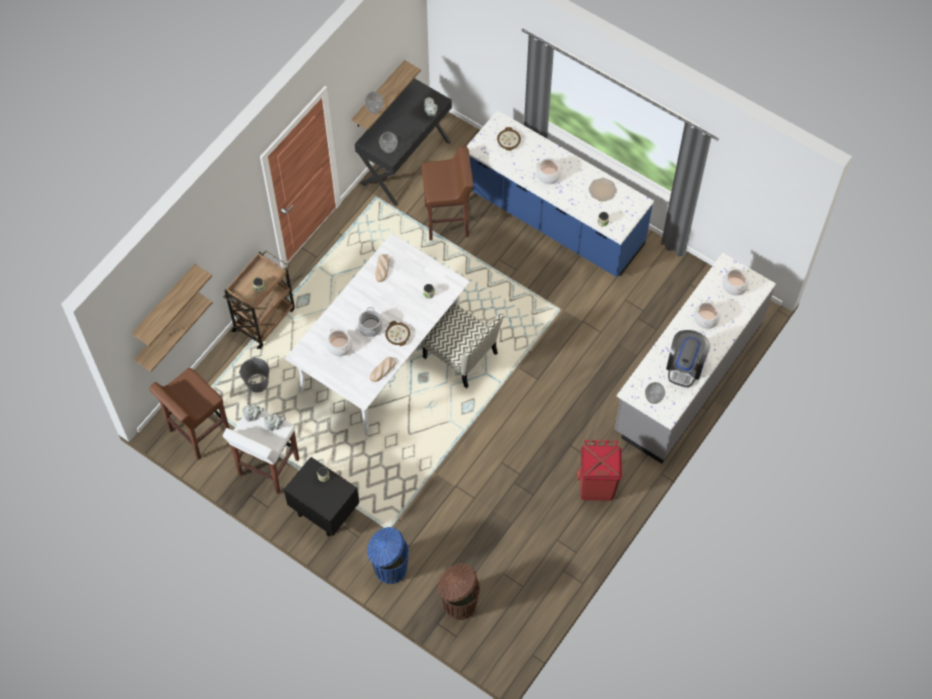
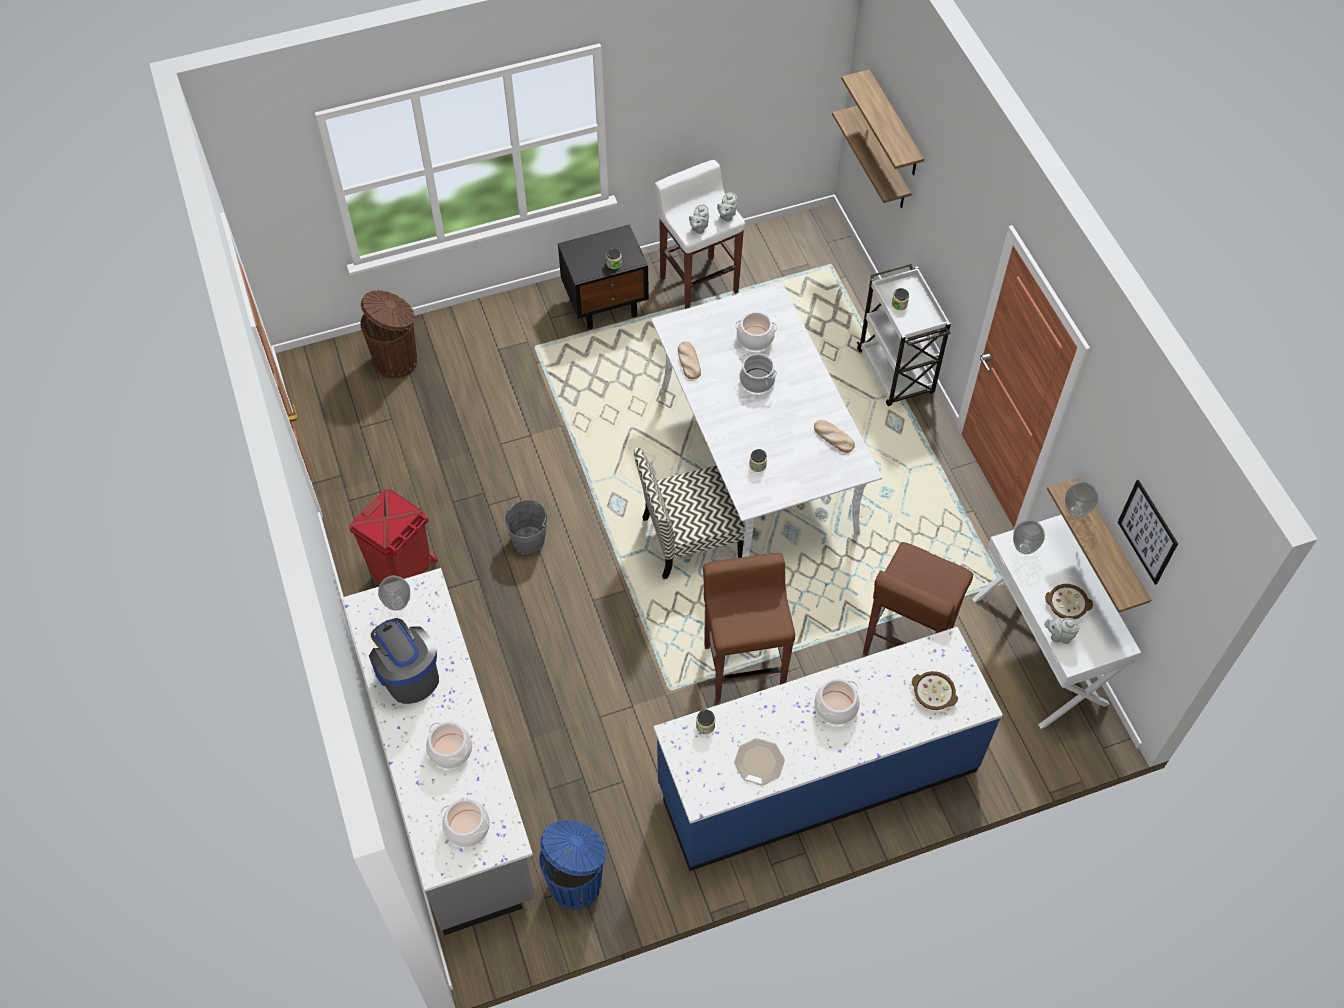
camera: 125 degrees right, 5 degrees down
(198, 432) = (791, 248): brown stool -> brown stool (744, 666)
(257, 383) = (813, 325): grey bucket -> grey bucket (528, 540)
(264, 319) = (896, 373): brown cart -> white cart
(388, 52) = (1147, 532): none -> picture
(389, 568) = (491, 324): blue trash can -> blue trash can (576, 882)
(398, 335) = (723, 401): bowl -> bowl (1067, 605)
(405, 162) = (1040, 650): black desk -> white desk

